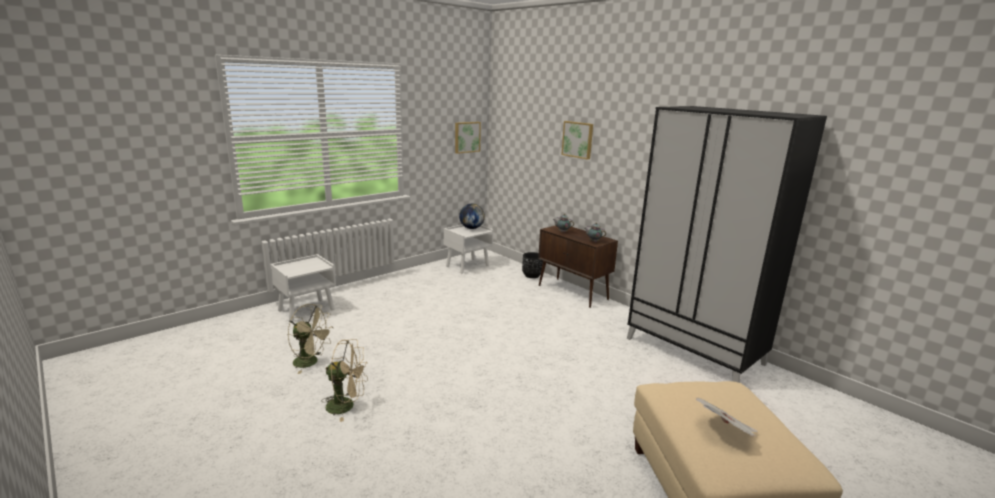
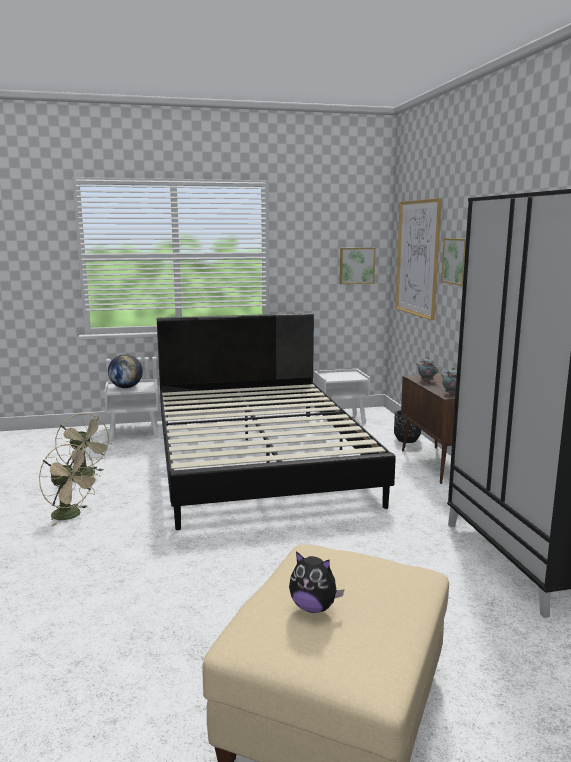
camera: 30 degrees right, 5 degrees down
(446, 314) = (258, 460): none -> black bed
(471, 228) = (348, 374): globe -> globe (126, 387)
(527, 133) = (417, 258): none -> picture
(725, 431) = (313, 608): newspaper -> plush toy

